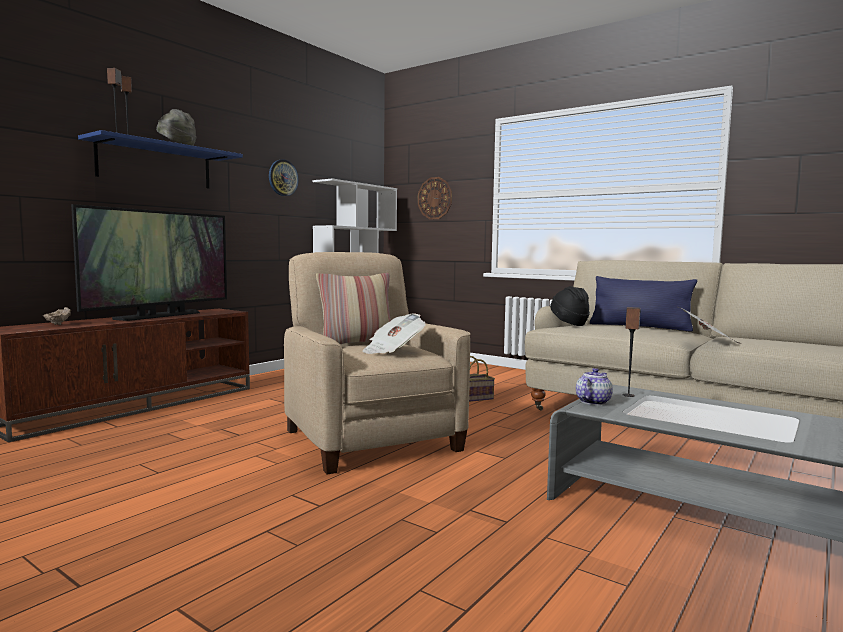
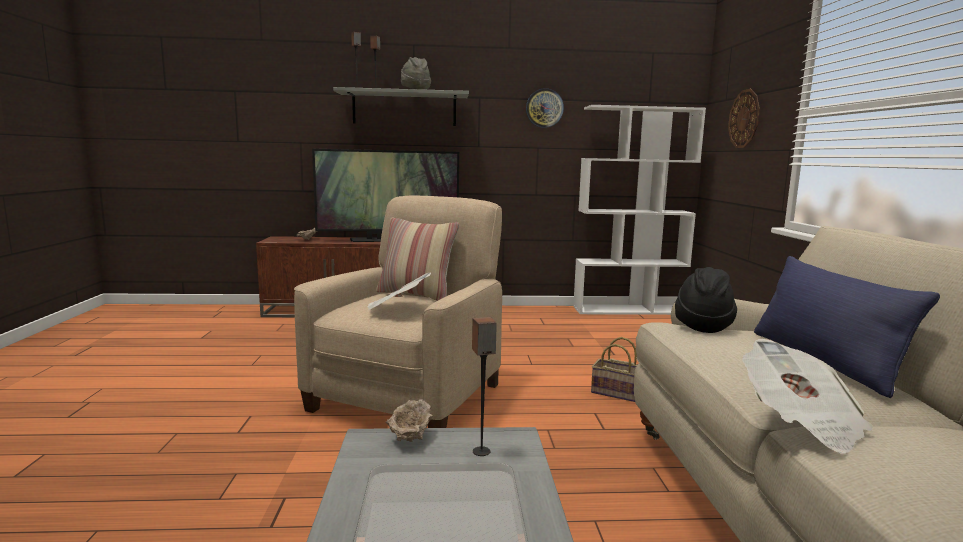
camera: 50 degrees right, 5 degrees up
(155, 165) = (404, 109): blue shelf -> grey shelf
(593, 402) = (409, 438): teapot -> beige bowl

